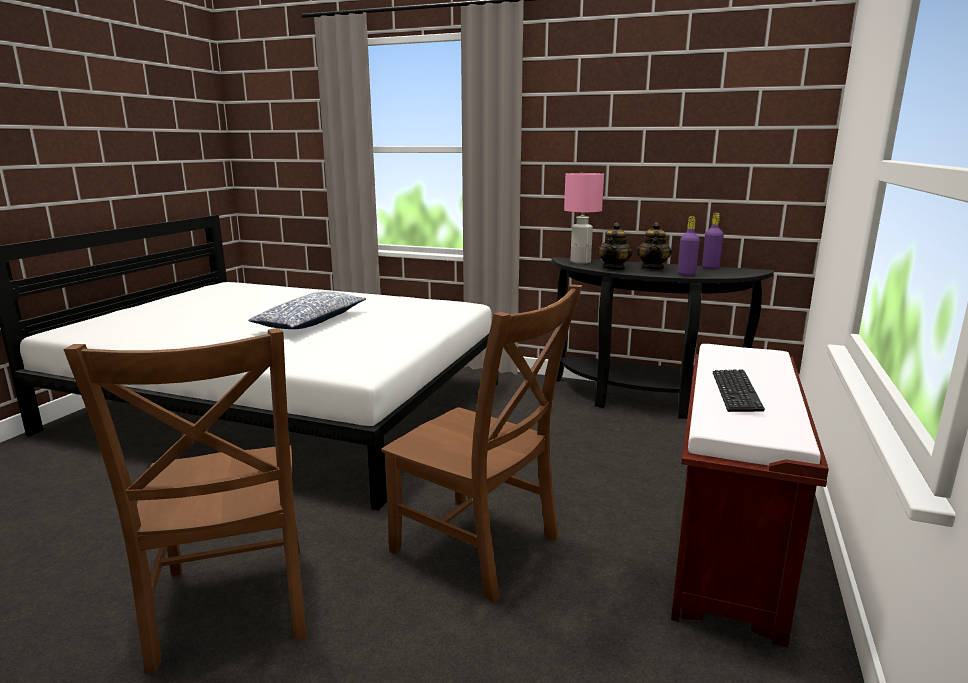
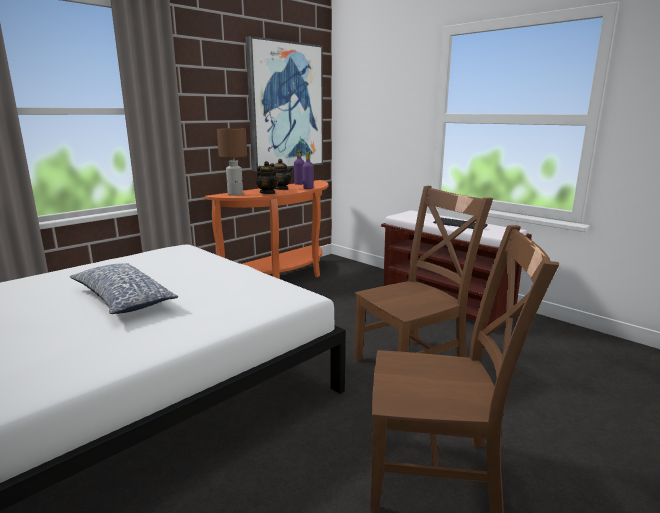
camera: 65 degrees left, 0 degrees up
(581, 262) = (235, 194): pink table lamp -> brown table lamp
(643, 399) = (283, 277): black console table -> orange console table
(715, 143) = (285, 106): none -> picture

